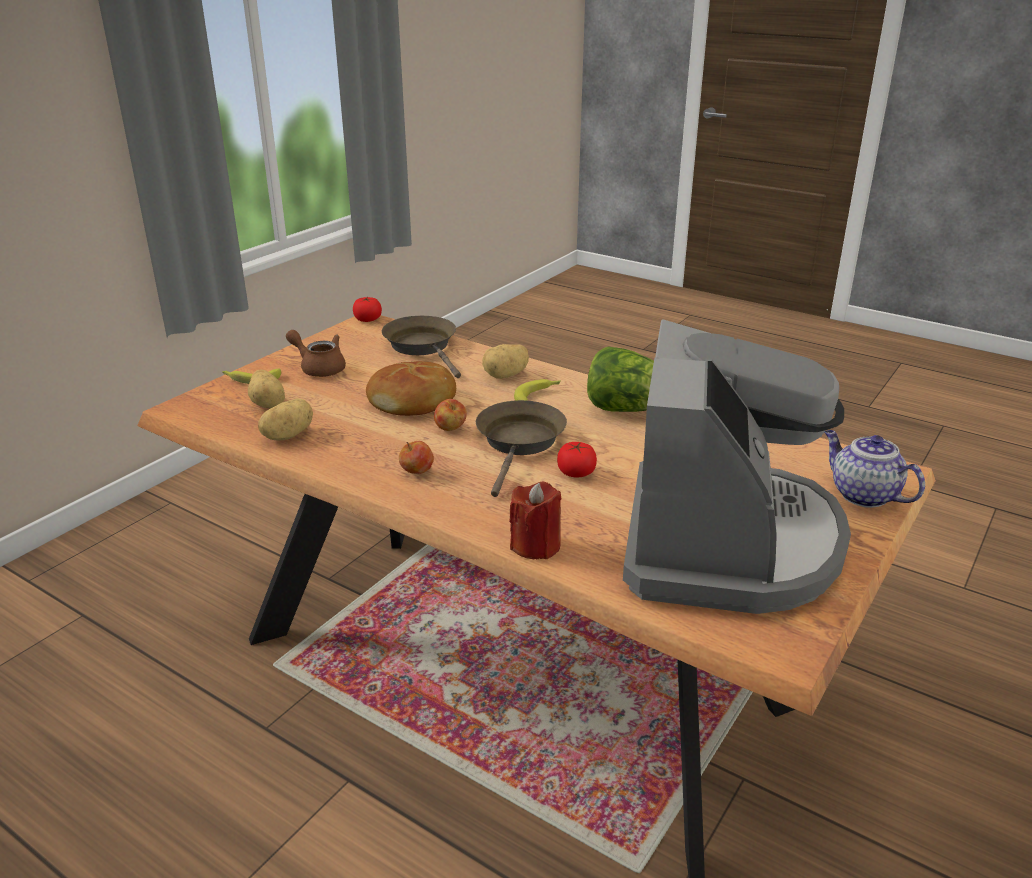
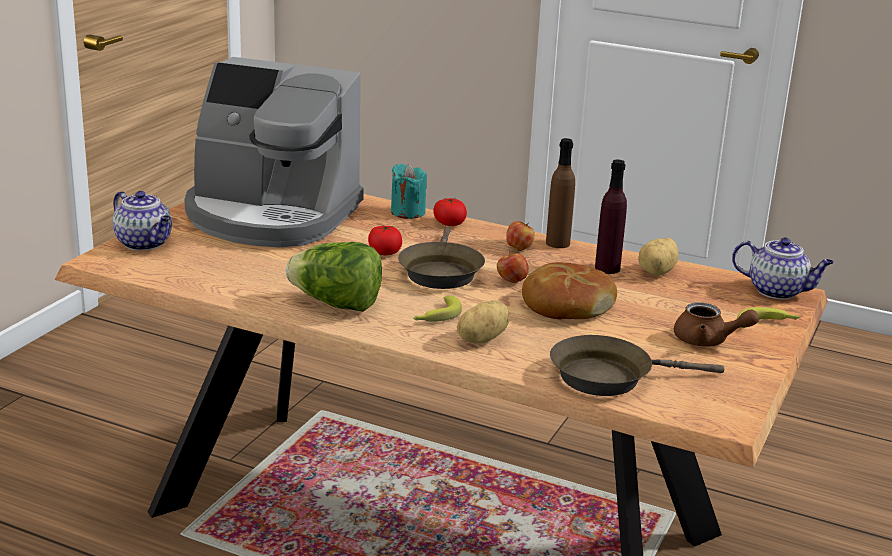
camera: 170 degrees right, 5 degrees down
(193, 409) = (778, 291): none -> teapot
(269, 404) = (711, 298): potato -> none
(338, 441) = (607, 268): none -> purple bottle
(365, 480) = (557, 243): none -> brown bottle
(368, 319) = (729, 424): tomato -> tomato (449, 223)
(423, 347) = (609, 377): brown frying pan -> brown frying pan turned 120 degrees clockwise
(535, 545) = (408, 212): red candle -> turquoise candle
(727, 543) = (271, 216): coffee machine -> coffee machine turned 75 degrees counterclockwise

